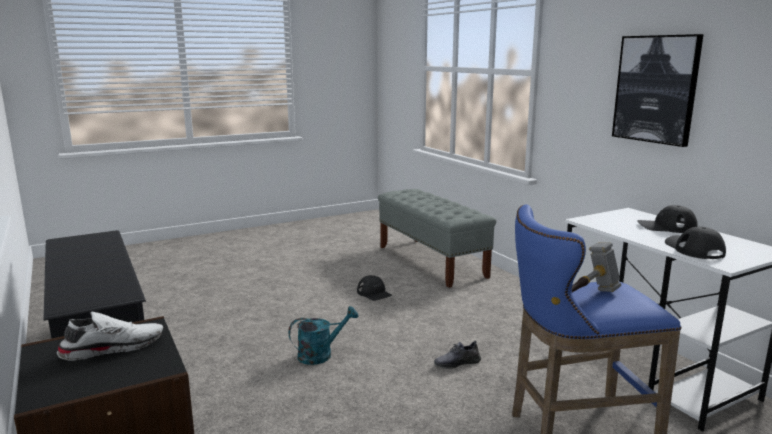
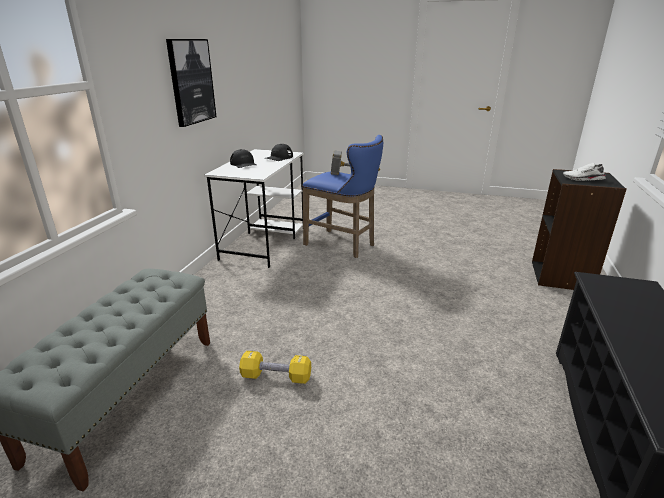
camera: 135 degrees left, 10 degrees up
(321, 354) = (407, 333): turquoise watering can -> none
(374, 293) = (276, 377): black cap -> yellow dumbbell
(457, 363) = (335, 285): grey shoe -> none

